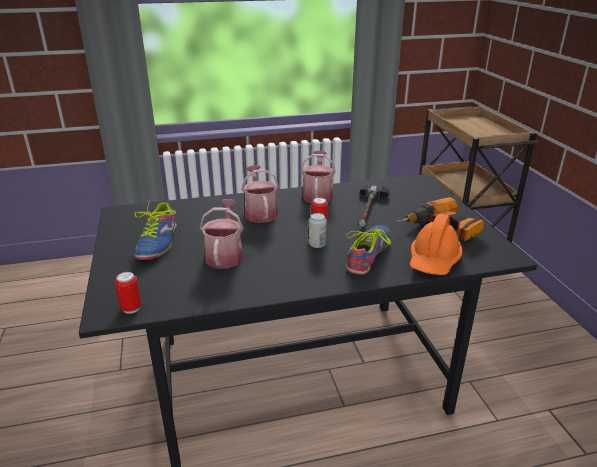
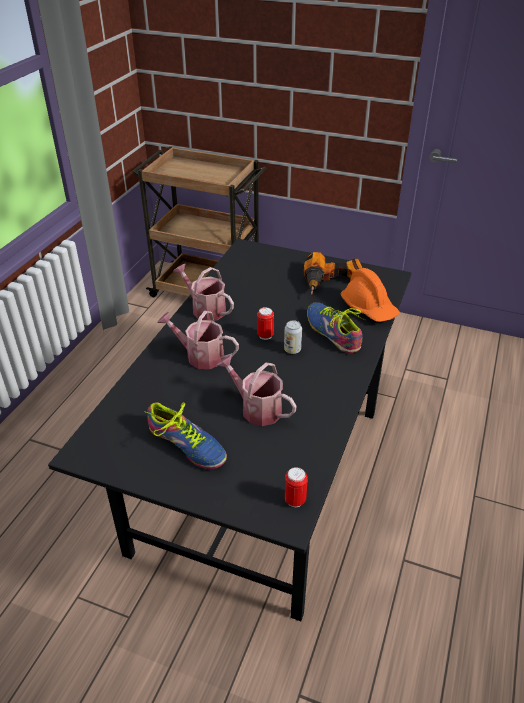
camera: 55 degrees left, 10 degrees up
(369, 209) = (263, 296): hammer -> none

